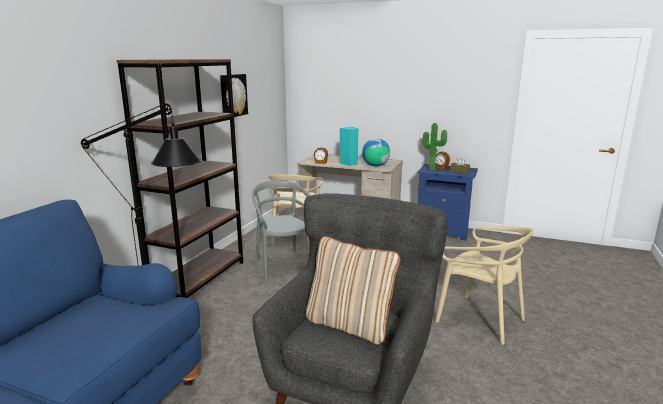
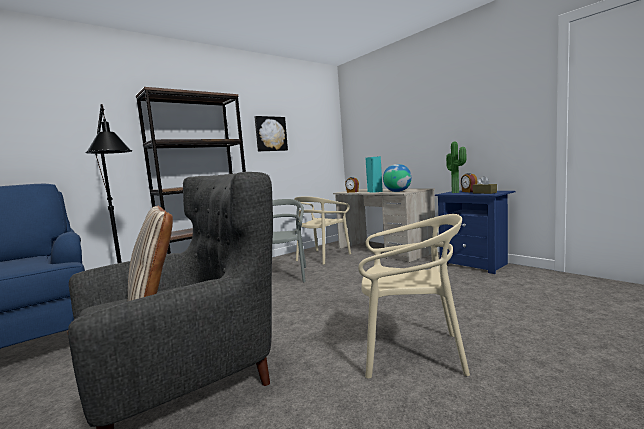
camera: 30 degrees right, 10 degrees down
(479, 319) = (411, 352): beige chair -> beige chair turned 60 degrees counterclockwise

